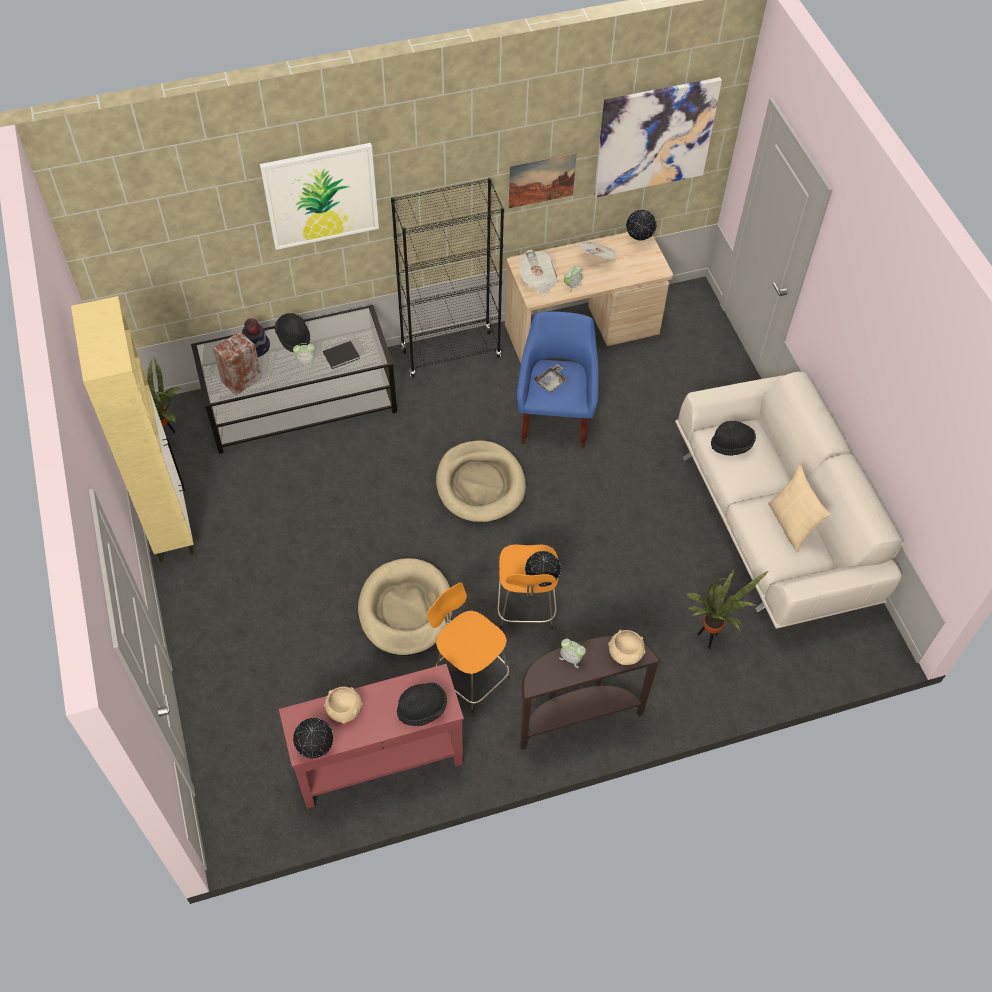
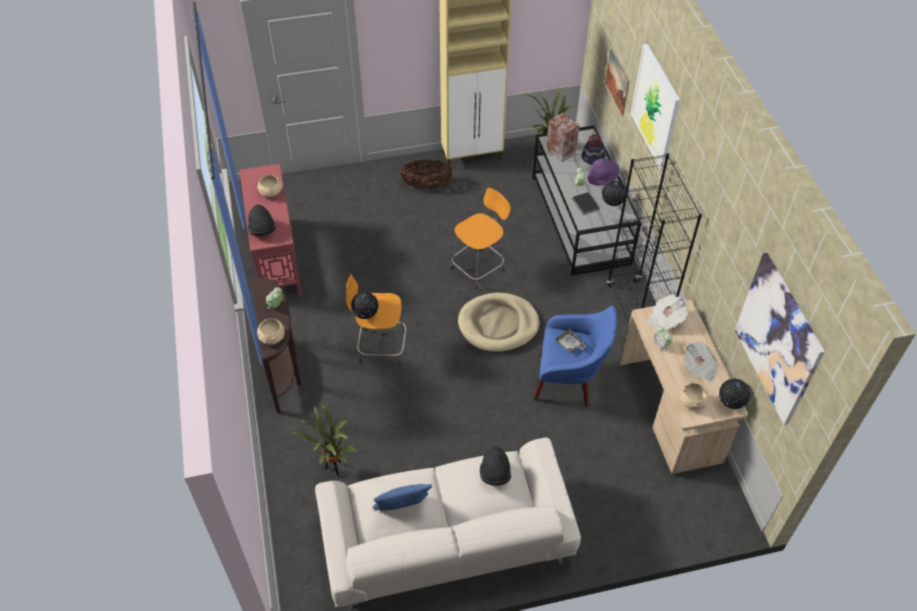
camera: 95 degrees right, 5 degrees down
(228, 578) = (426, 184): none -> basket
(294, 338) = (602, 178): black hat -> purple hat
(315, 748) = (248, 180): globe -> globe (612, 205)
(405, 609) = (389, 276): beige dog bed -> none
(469, 676) = (329, 310): orange stool -> orange stool (479, 268)
(541, 180) = (724, 266): picture -> picture (617, 81)
(641, 266) = (692, 402): none -> beige bowl
(791, 525) = (402, 509): beige pillow -> blue pillow

